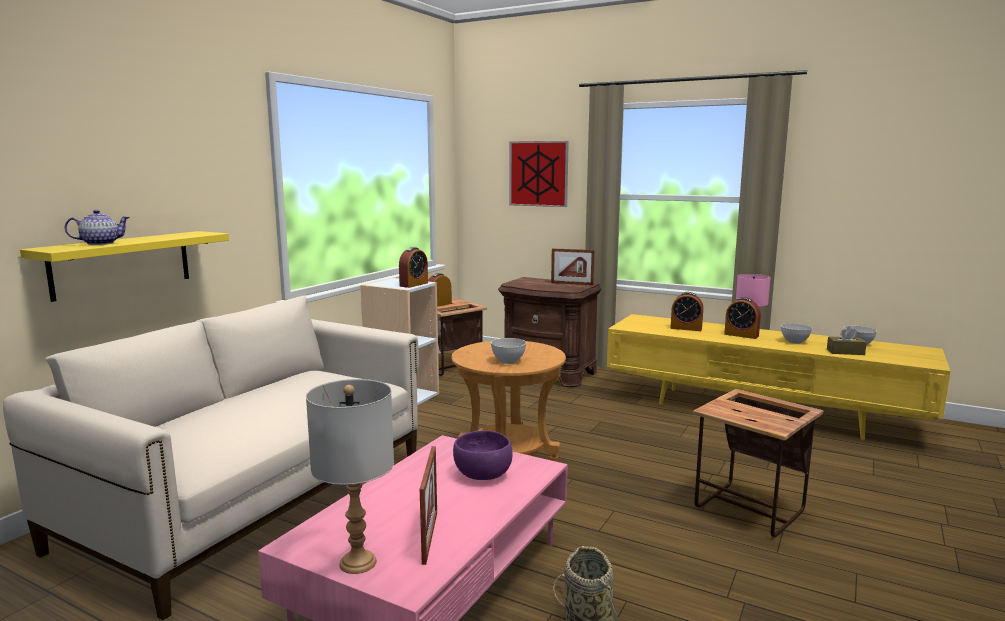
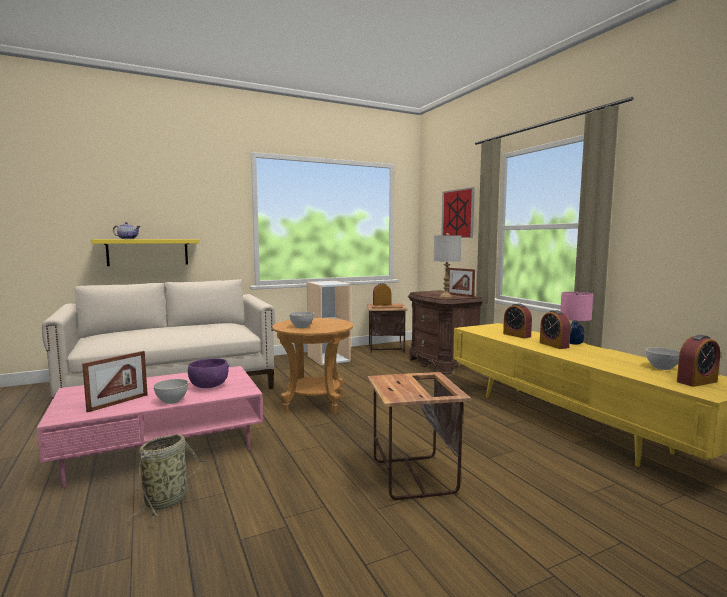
camera: 35 degrees right, 5 degrees down
(358, 562) = (71, 403): grey table lamp -> grey table lamp (446, 296)
(414, 284) = (332, 283): alarm clock -> alarm clock (697, 382)
(794, 342) = (594, 356): grey bowl -> grey bowl (172, 401)
(845, 352) = (627, 370): brown tissue box -> none

